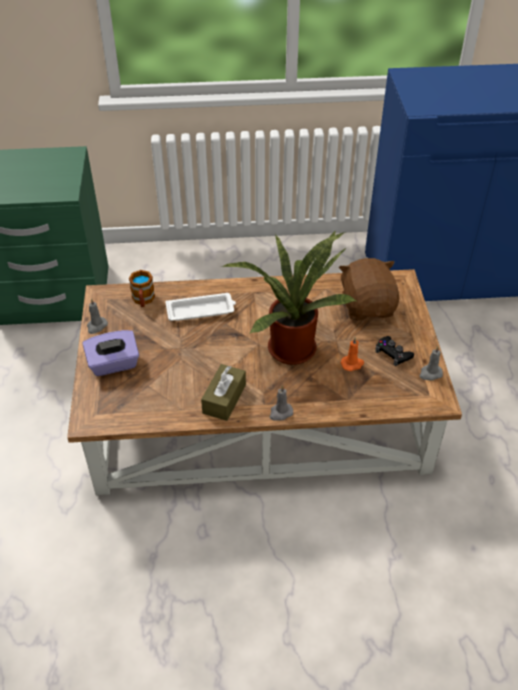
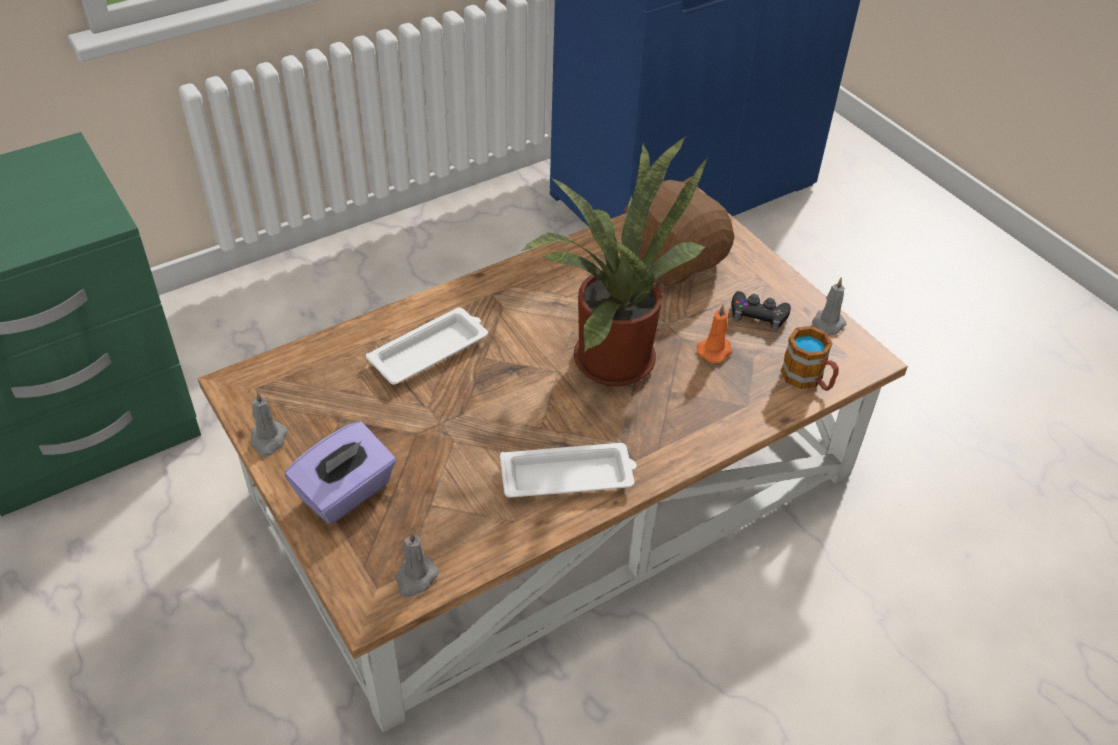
camera: 30 degrees left, 0 degrees up
(143, 300) = (320, 368): mug -> mug (808, 379)
(224, 399) = (569, 476): brown tissue box -> white tray
(280, 413) = (668, 464): grey candle -> grey candle (415, 578)

